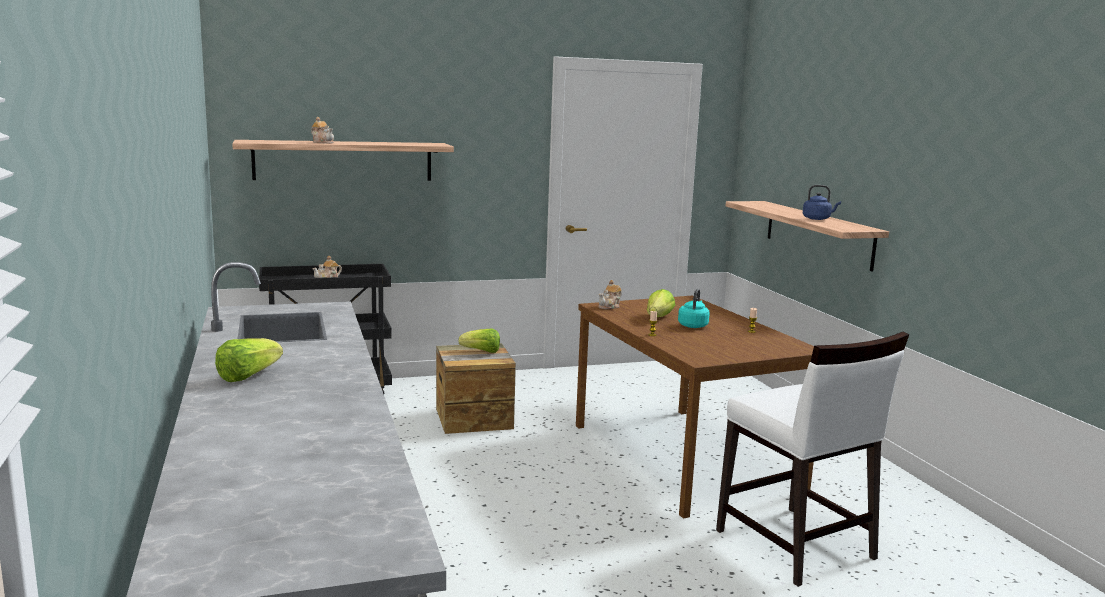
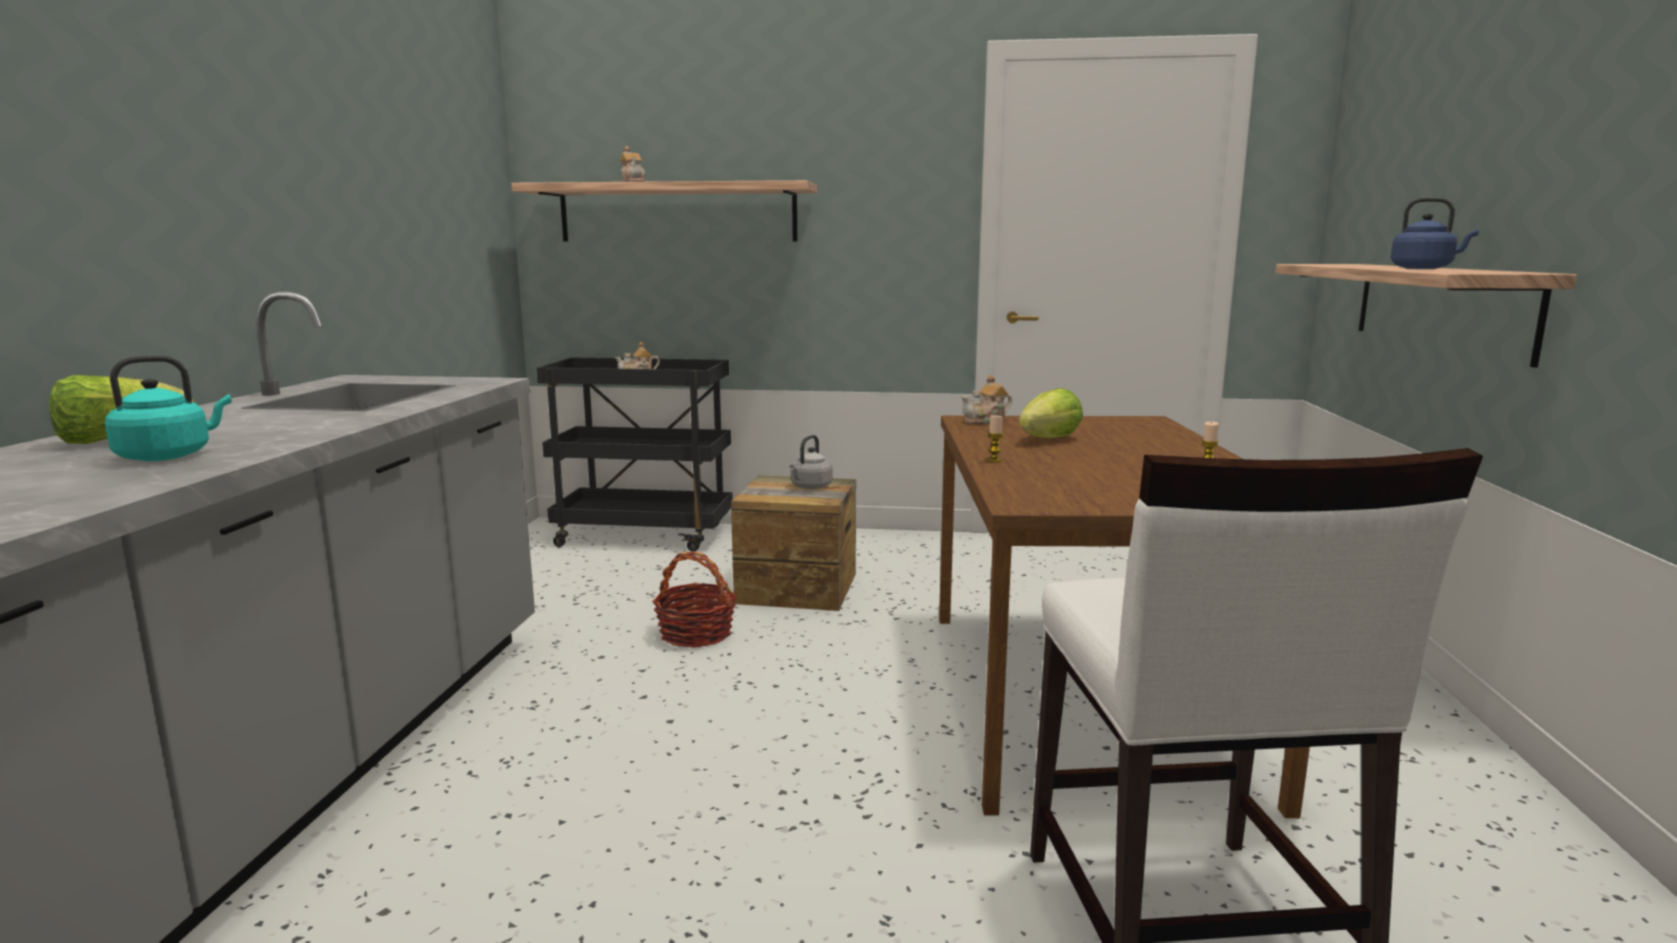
camera: 25 degrees right, 0 degrees up
(443, 455) = (696, 634): none -> basket
(481, 352) = (810, 487): lettuce -> grey kettle
(693, 325) = (1098, 453): turquoise kettle -> turquoise kettle (169, 456)

